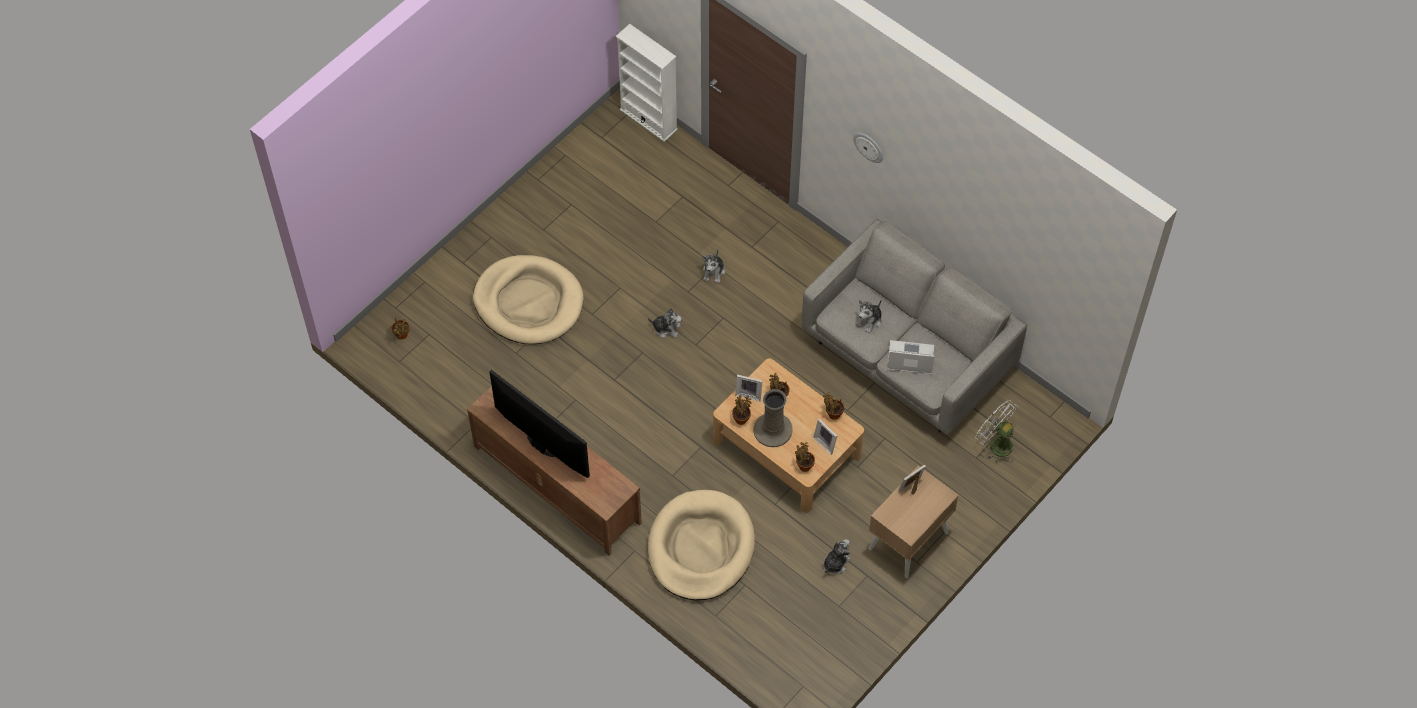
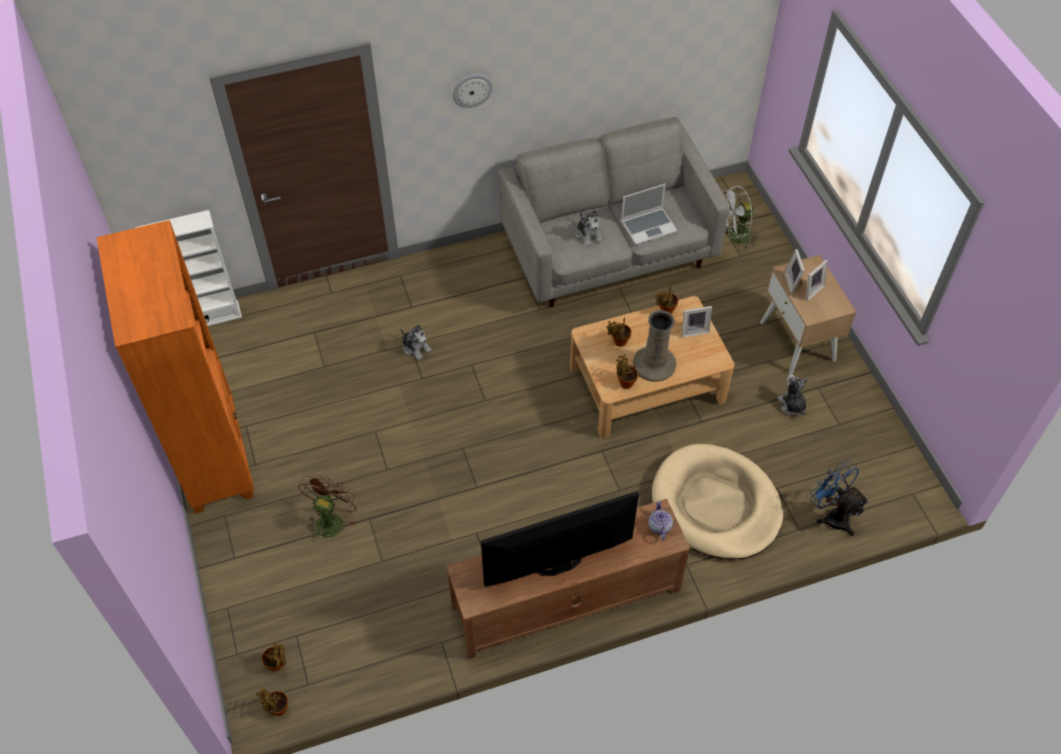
camera: 60 degrees left, 5 degrees down
(529, 302) = (331, 519): beige dog bed -> brown fan
(535, 201) = (215, 455): none -> orange bookcase
(612, 493) = (659, 526): none -> teapot
(666, 328) = (450, 415): plush toy -> none
(744, 634) = (832, 515): none -> blue fan
(749, 393) = (601, 363): picture frame -> picture frame (811, 290)
(804, 465) = (708, 358): potted plant -> potted plant (277, 709)
(909, 359) = (649, 226): laptop -> laptop turned 150 degrees counterclockwise

